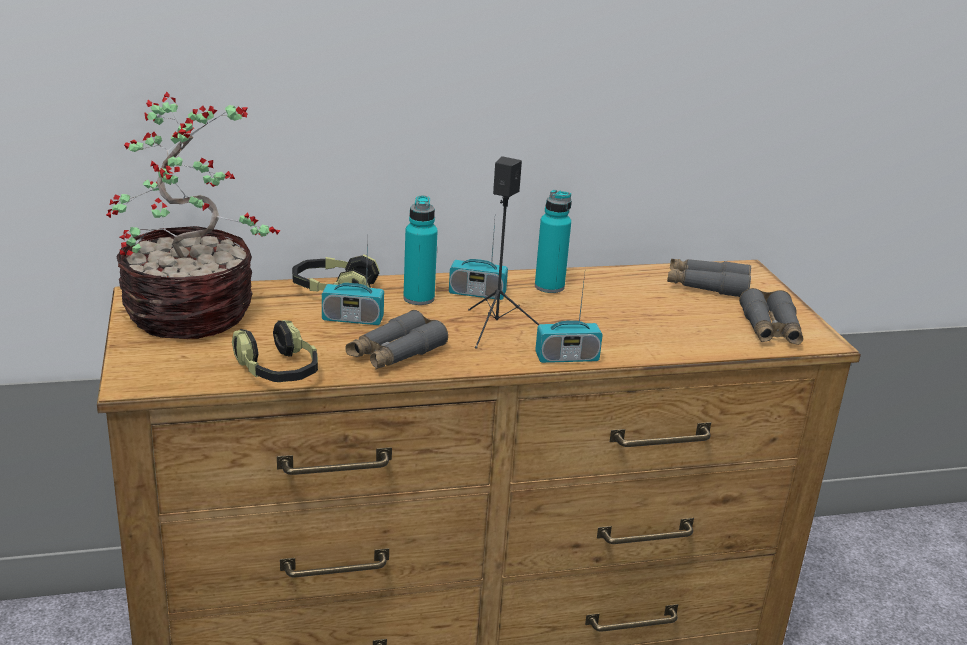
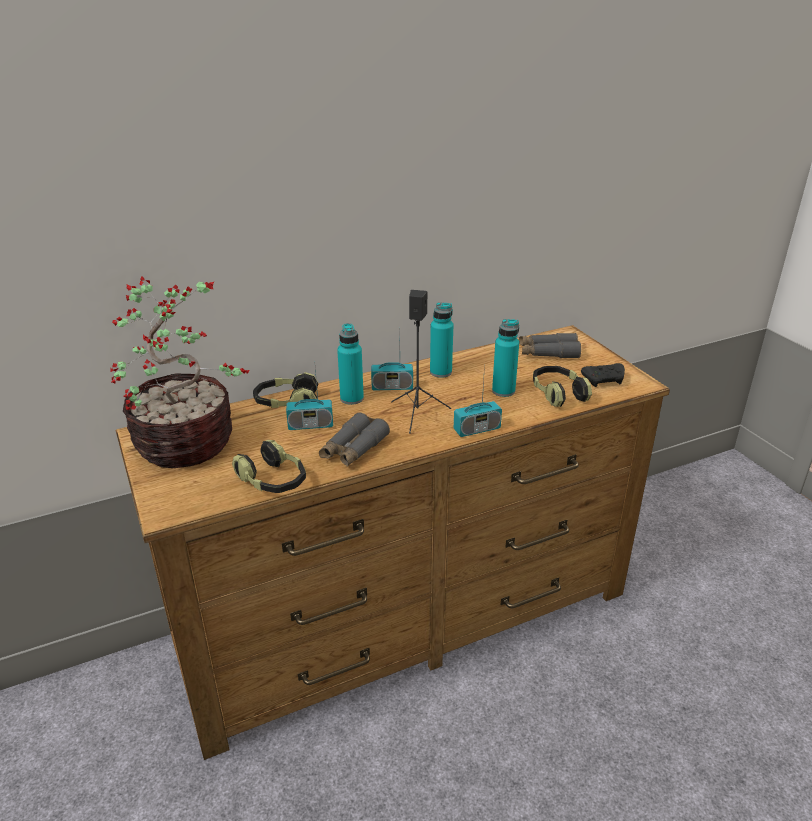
camera: 10 degrees left, 5 degrees up
(624, 320) = (503, 391): none -> turquoise bottle
(697, 335) = (557, 394): none -> headphones
(770, 329) = (604, 380): grey binoculars -> black game controller

